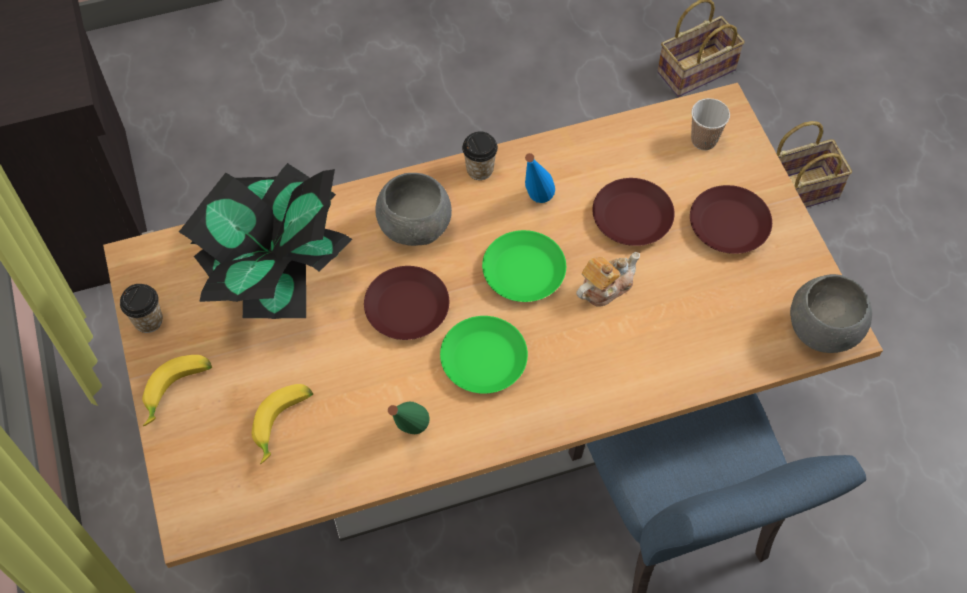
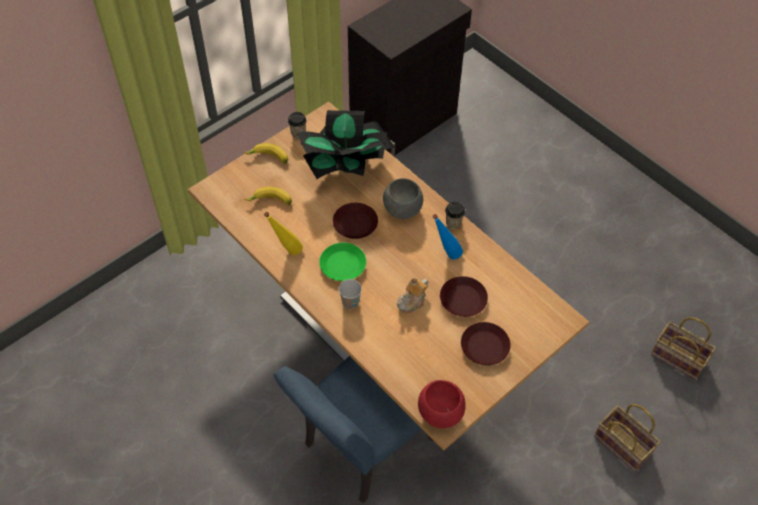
camera: 65 degrees right, 5 degrees down
(409, 437) = (286, 251): green bottle -> yellow bottle
(524, 272) = (402, 264): green plate -> none
(605, 287) = (412, 302): teapot -> teapot turned 105 degrees clockwise
(703, 140) = (535, 317): cup -> cup (350, 303)
(822, 329) = (440, 412): grey bowl -> red bowl

